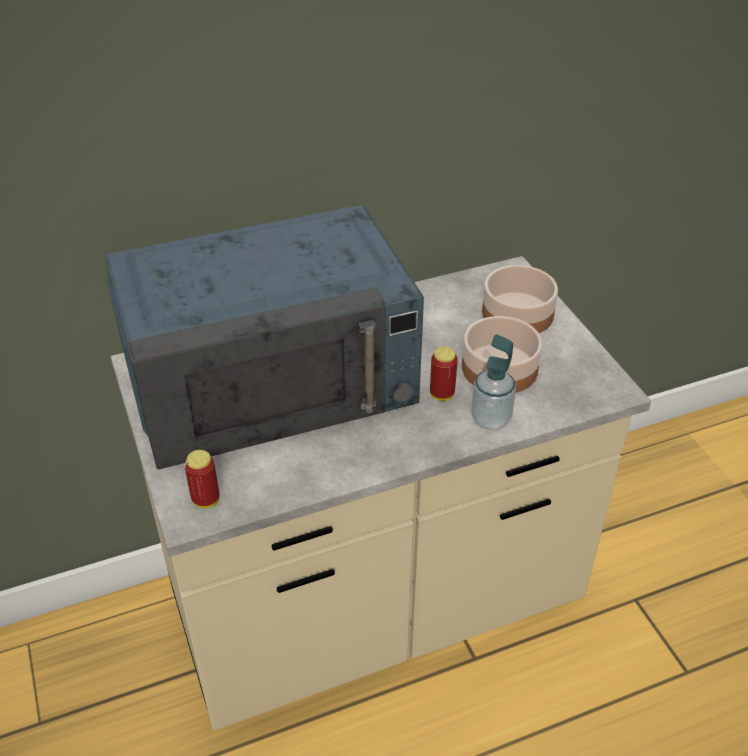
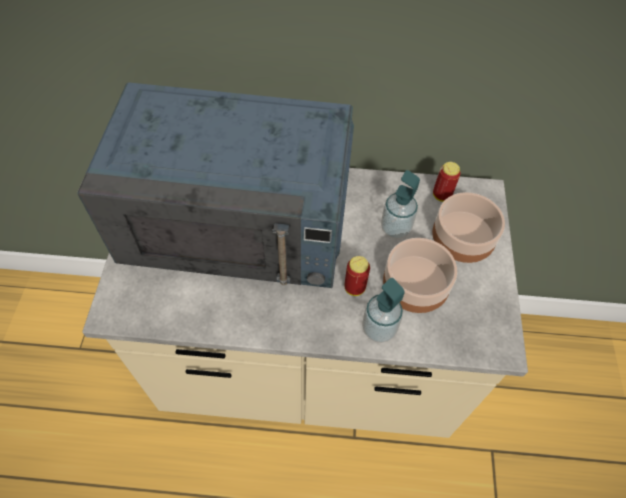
camera: 25 degrees right, 15 degrees up
(206, 500) = (130, 304): can -> can (441, 195)
(446, 330) = (395, 228): none -> soap dispenser

